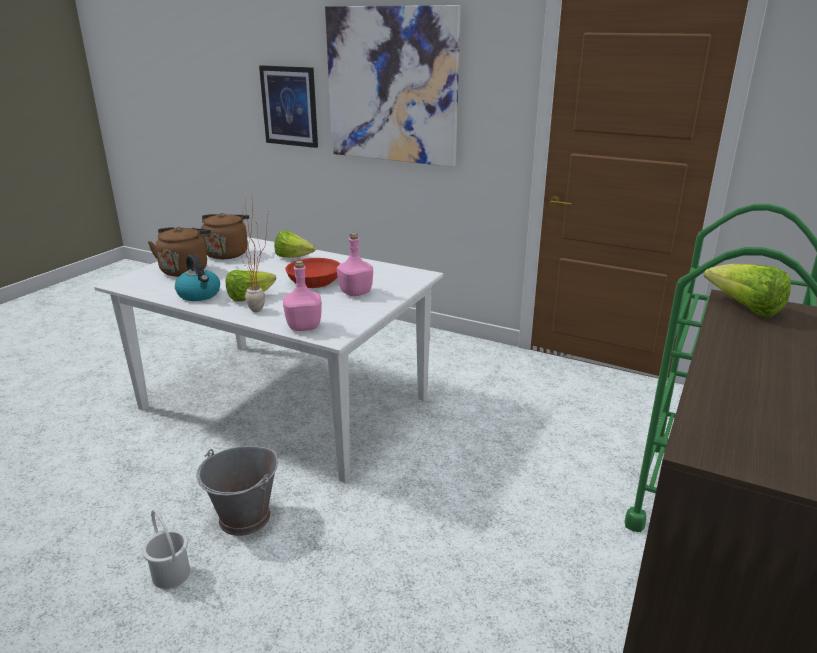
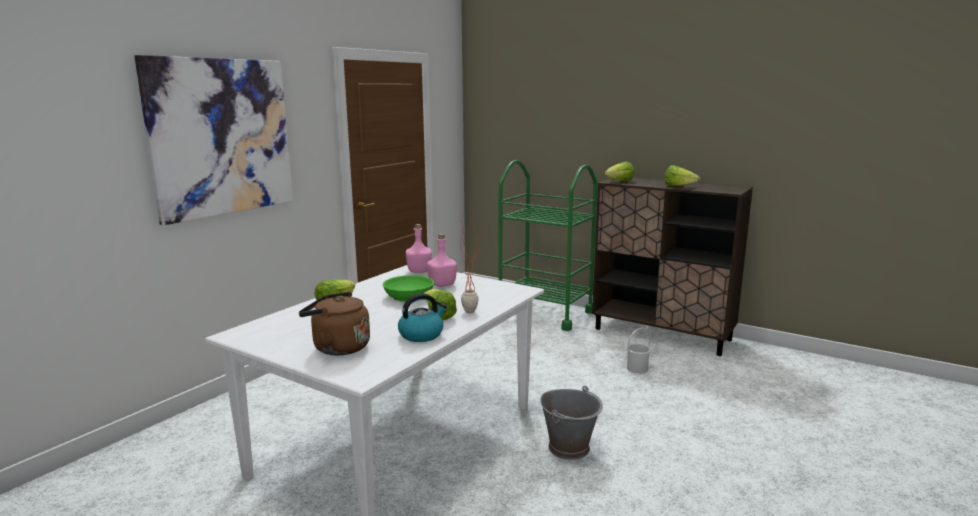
camera: 85 degrees left, 10 degrees down
(171, 574) = (634, 475): white bucket -> white bucket (637, 369)
(226, 253) = (293, 332): brown kettle -> none
(289, 106) = (80, 182): picture -> none
(303, 327) = (506, 297): pink bottle -> pink bottle (419, 271)
(314, 281) = (409, 296): red bowl -> green bowl
(735, 373) = (679, 187): none -> lettuce

